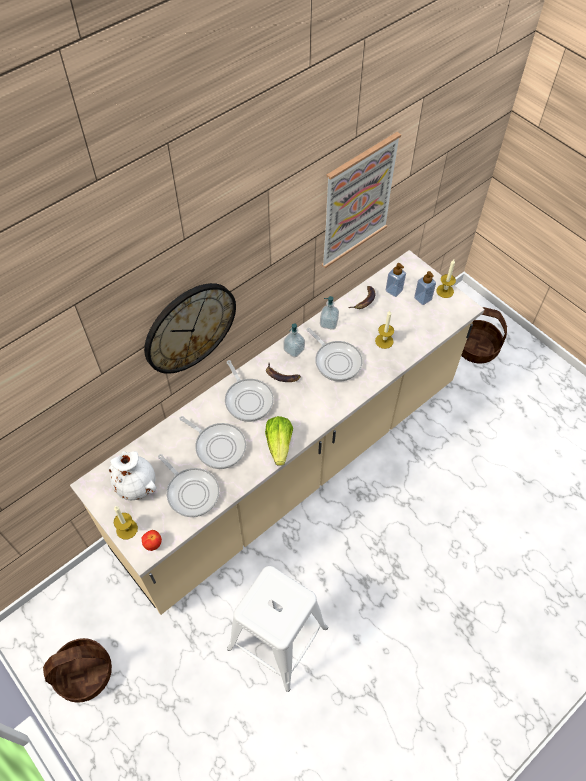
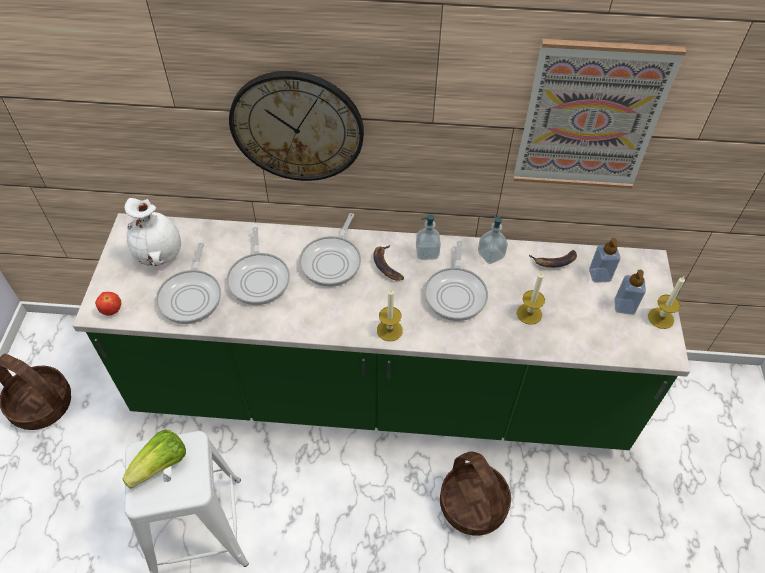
camera: 45 degrees right, 5 degrees down
(127, 529) = (110, 281): candle -> candle (389, 330)
(279, 444) = (310, 322): lettuce -> lettuce (161, 465)
(292, 465) = (380, 393): beige counter -> green counter
(476, 347) = (703, 445): basket -> basket (473, 505)

